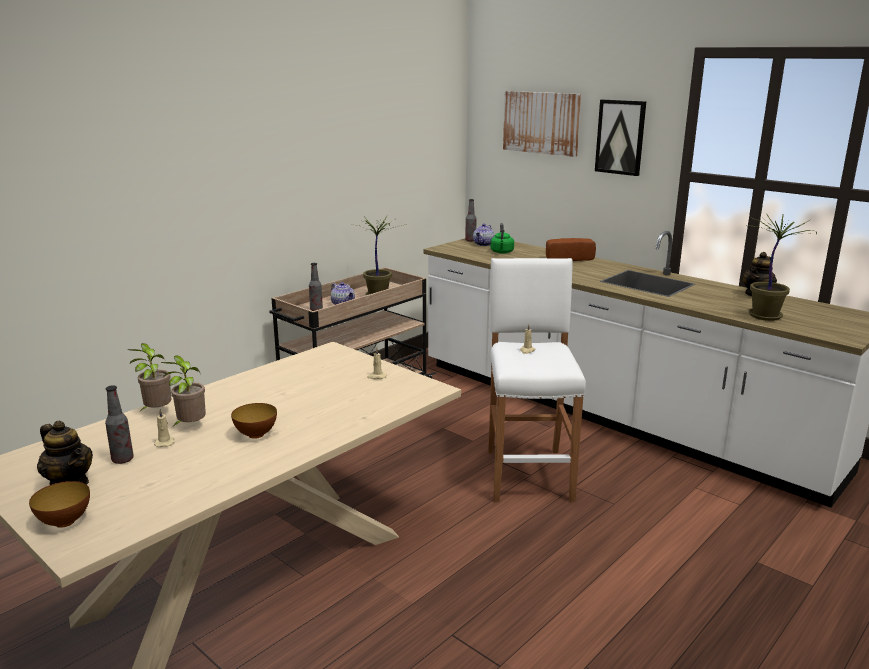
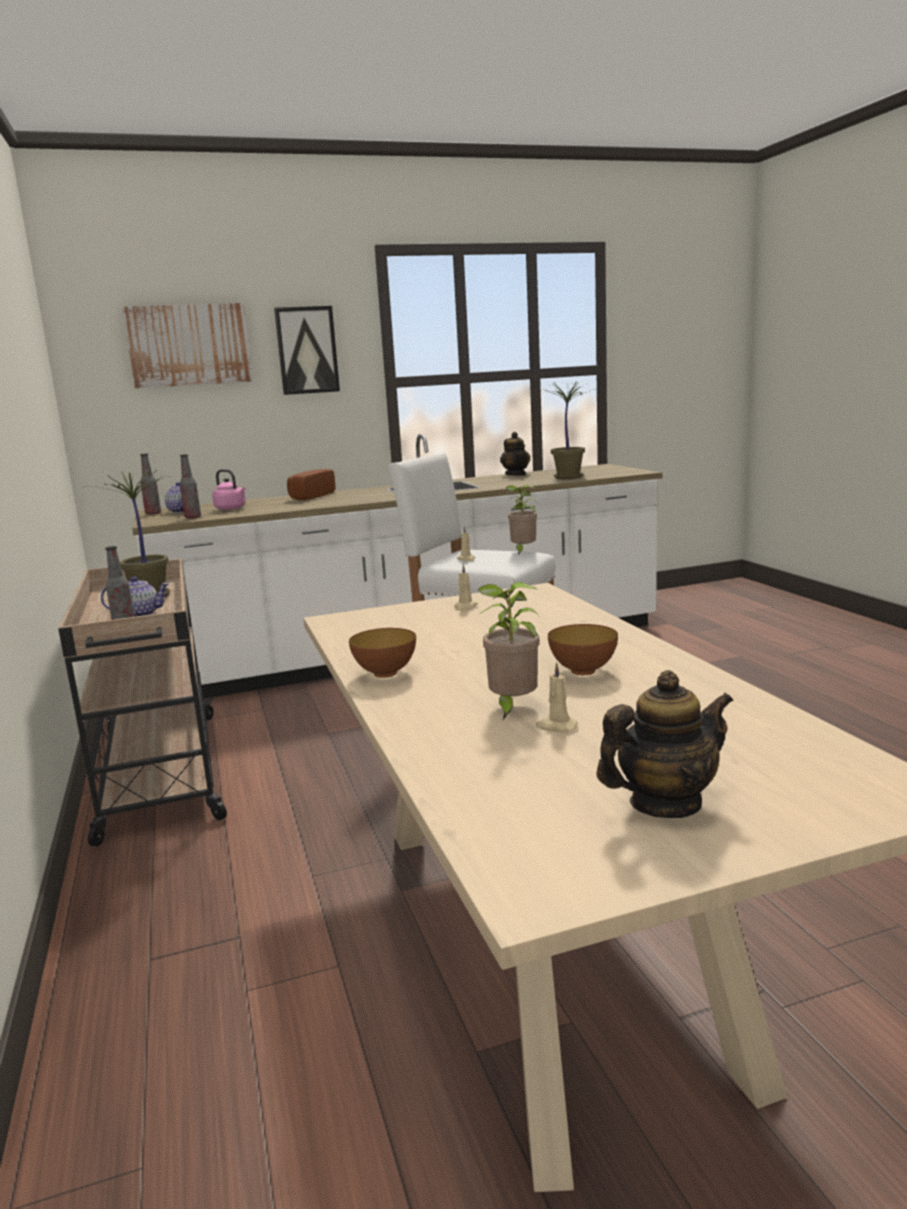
camera: 60 degrees left, 5 degrees down
(65, 522) = (813, 806): bowl -> bowl (385, 673)
(122, 460) = (598, 758): bottle -> bottle (192, 517)
(156, 412) = (421, 730): potted plant -> potted plant (522, 551)
(502, 252) = (232, 508): green kettle -> pink kettle

